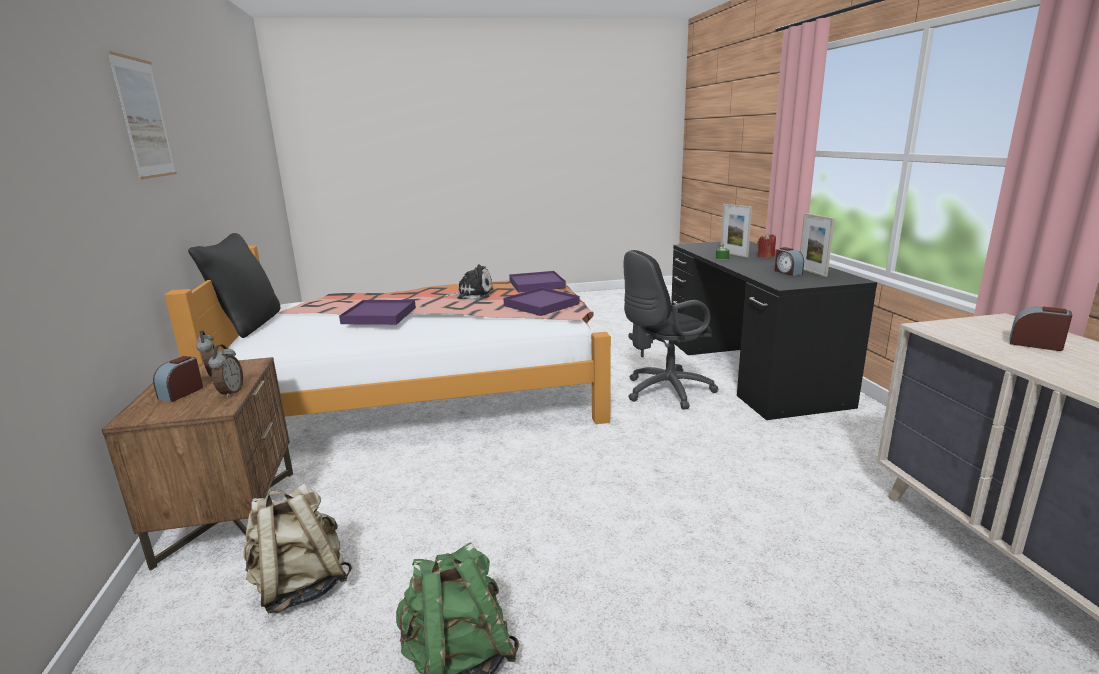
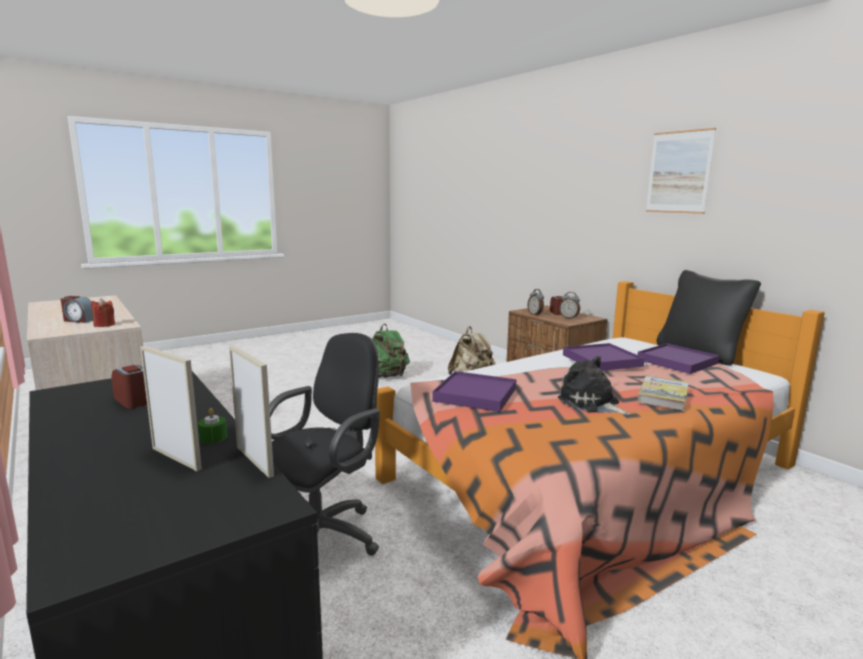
camera: 155 degrees right, 5 degrees down
(418, 291) = (663, 395): none -> book
(472, 294) = (591, 403): plush toy -> plush toy turned 75 degrees clockwise
(537, 284) = (545, 437): purple tray -> purple tray (677, 361)
(765, 256) = (108, 456): red candle -> red candle (104, 325)
(812, 272) = (91, 405): picture frame -> picture frame (254, 461)

